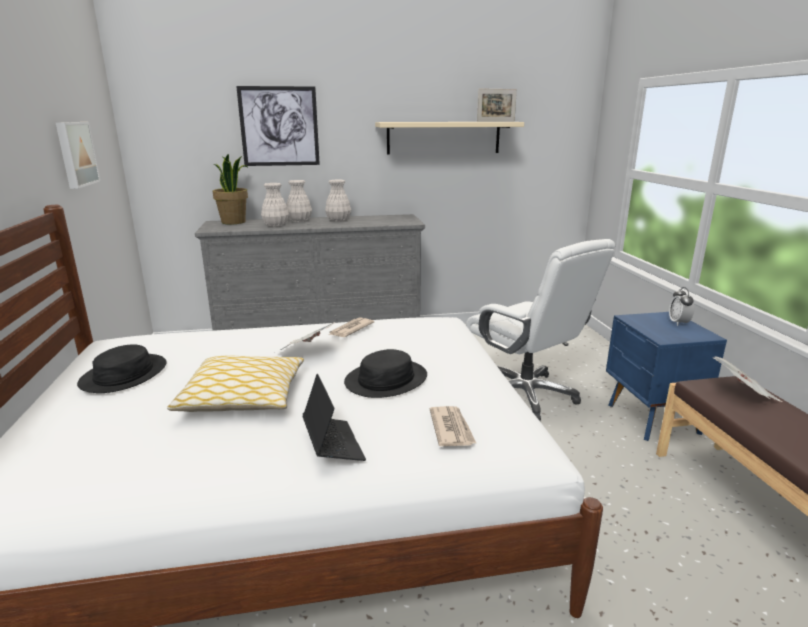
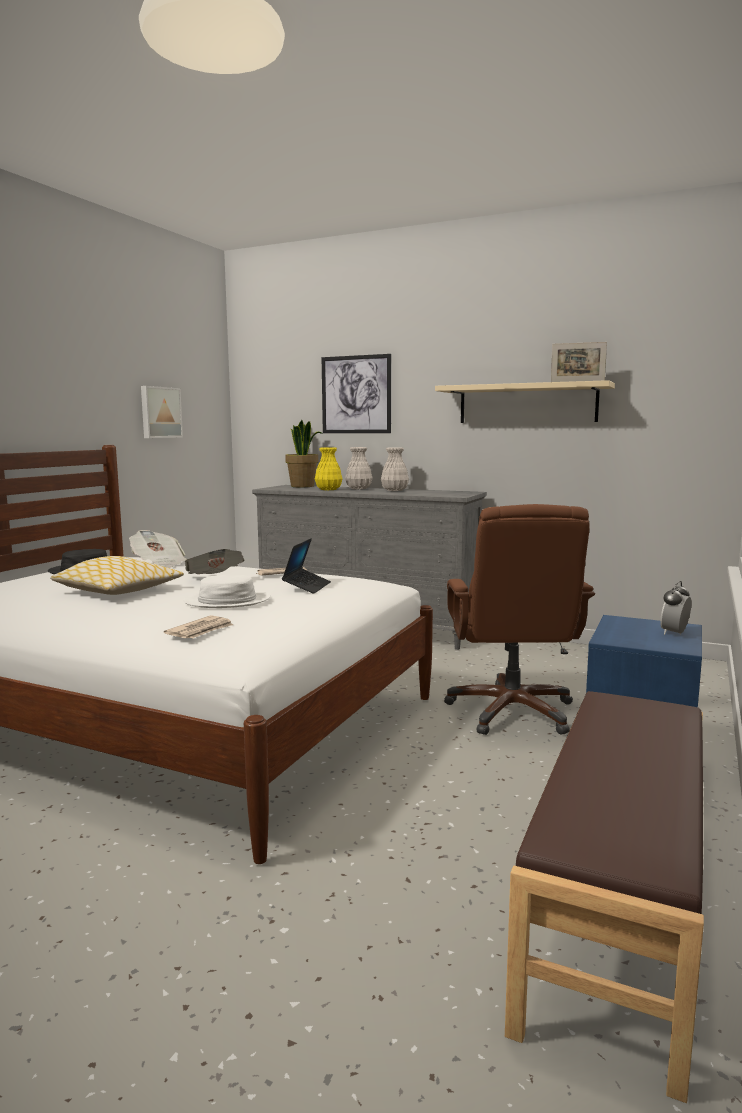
camera: 35 degrees right, 10 degrees down
(275, 225) = (328, 489): white vase -> yellow vase
(333, 444) = (110, 619): laptop -> laptop (307, 586)
(386, 380) = (227, 601): black hat -> white hat
(526, 395) = (512, 711): white office chair -> brown office chair
(742, 394) = (646, 717): newspaper -> newspaper (159, 564)

